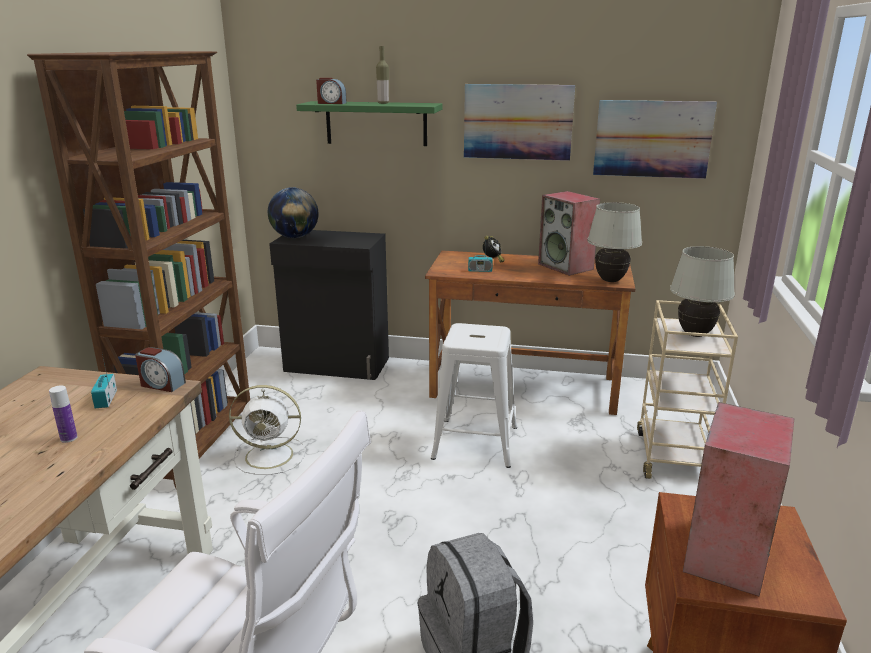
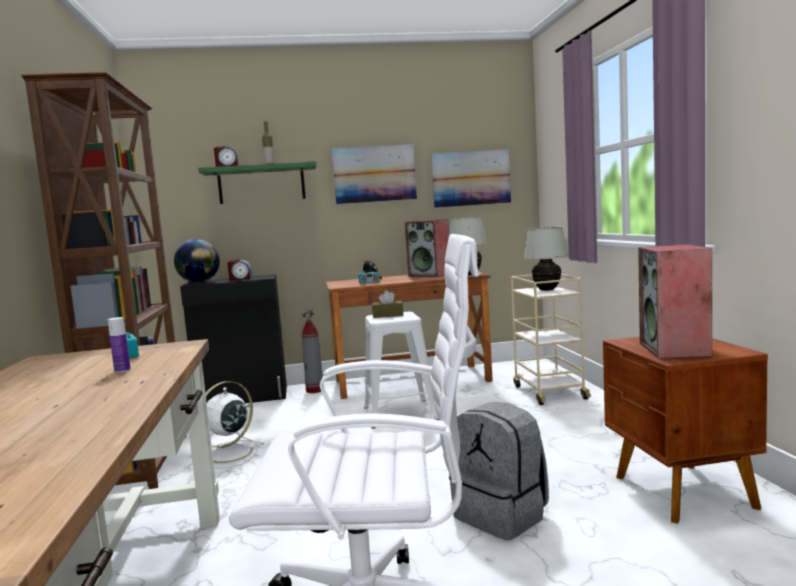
camera: 20 degrees left, 15 degrees down
(162, 384) = (174, 344): alarm clock -> alarm clock (240, 279)
(271, 456) = (228, 455): white fan -> white fan turned 150 degrees clockwise
(412, 374) = (315, 390): none -> fire extinguisher
(474, 331) = (388, 315): none -> brown tissue box

